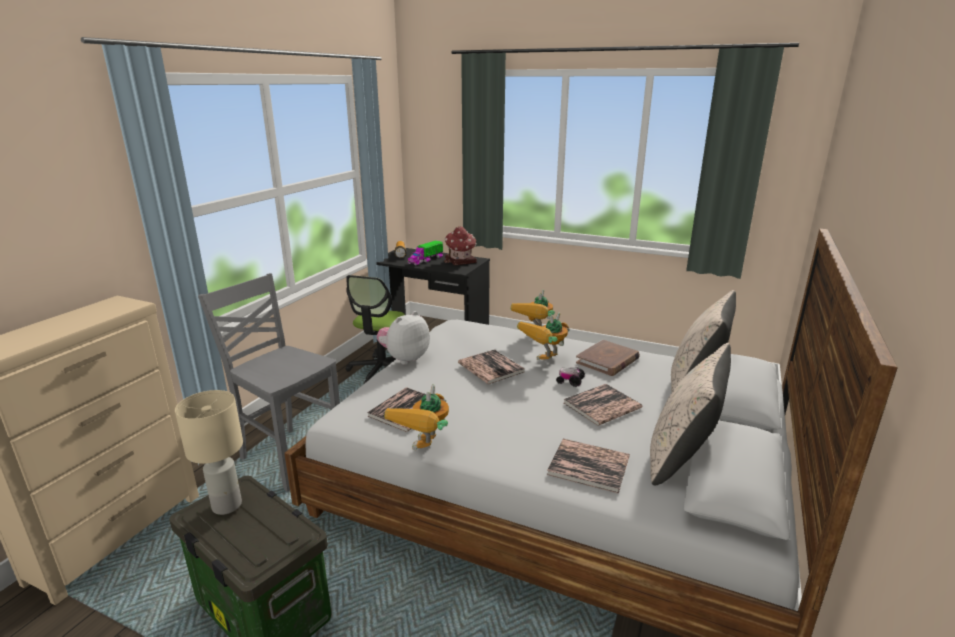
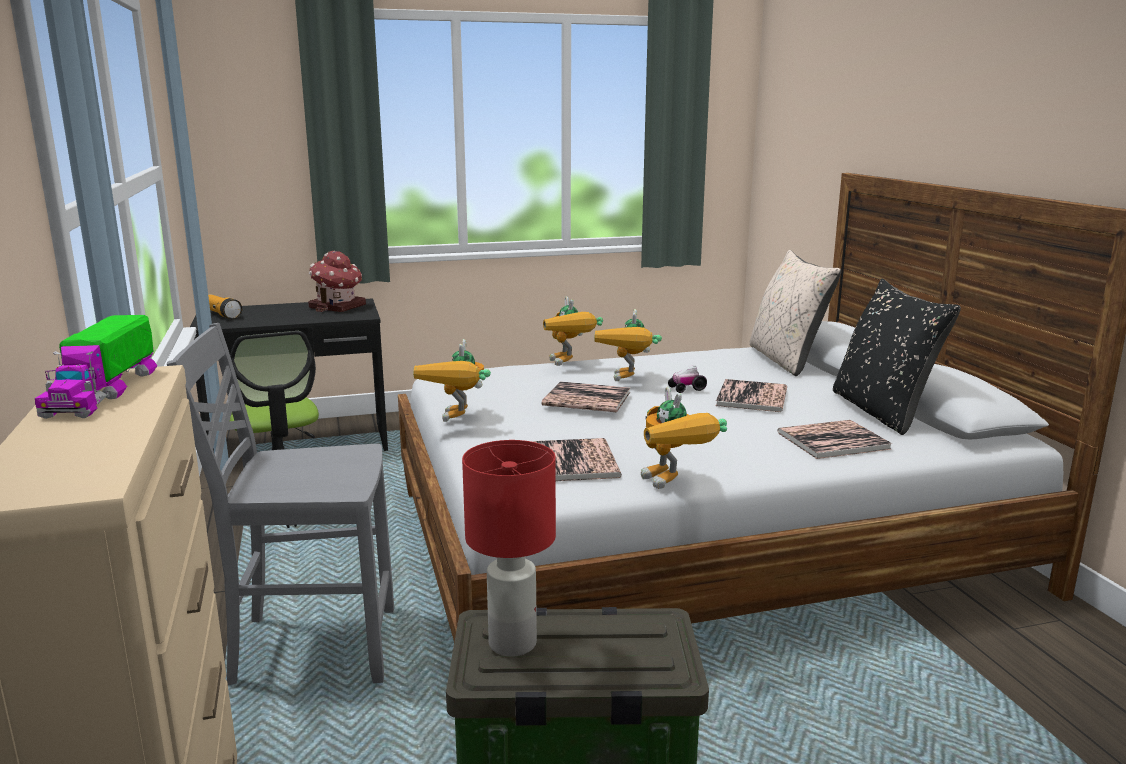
camera: 40 degrees left, 5 degrees down
(226, 505) = (511, 643): beige table lamp -> red table lamp
(404, 358) = (459, 421): plush toy -> toy robot
(426, 260) = (281, 314): toy truck -> toy truck (103, 392)
(607, 361) = (683, 364): brown book -> none
(681, 457) = (881, 411): beige pillow -> black pillow

